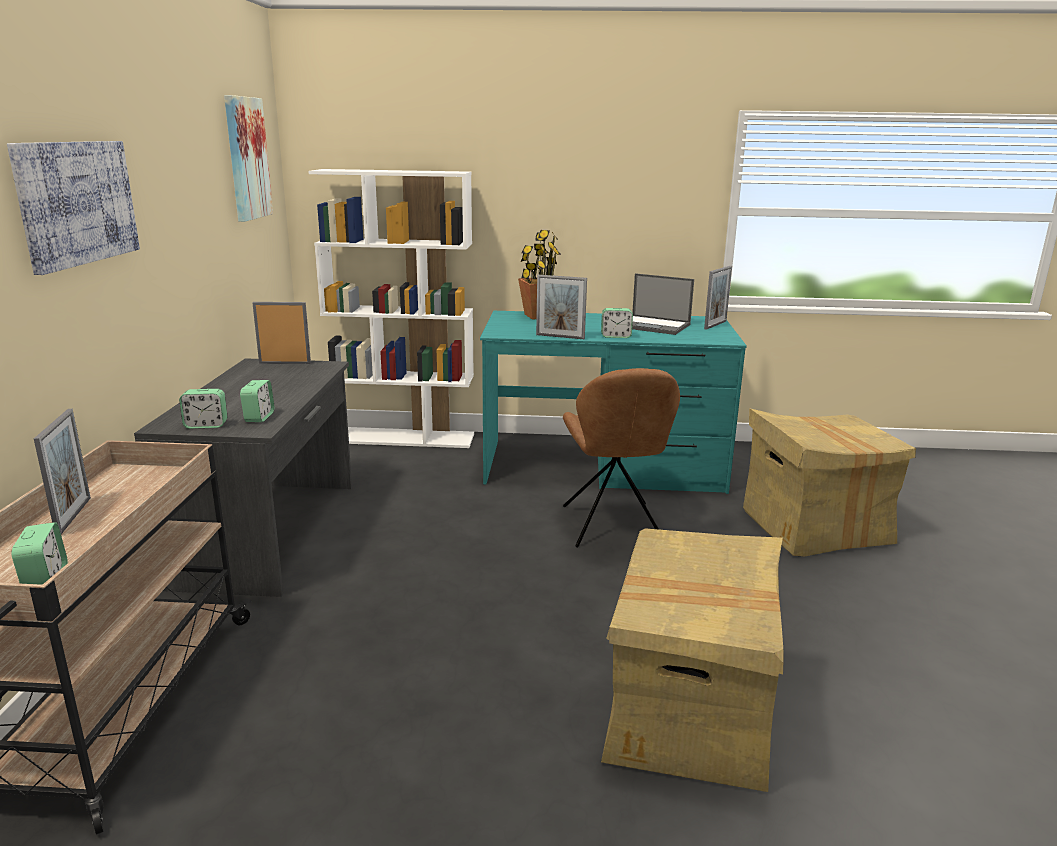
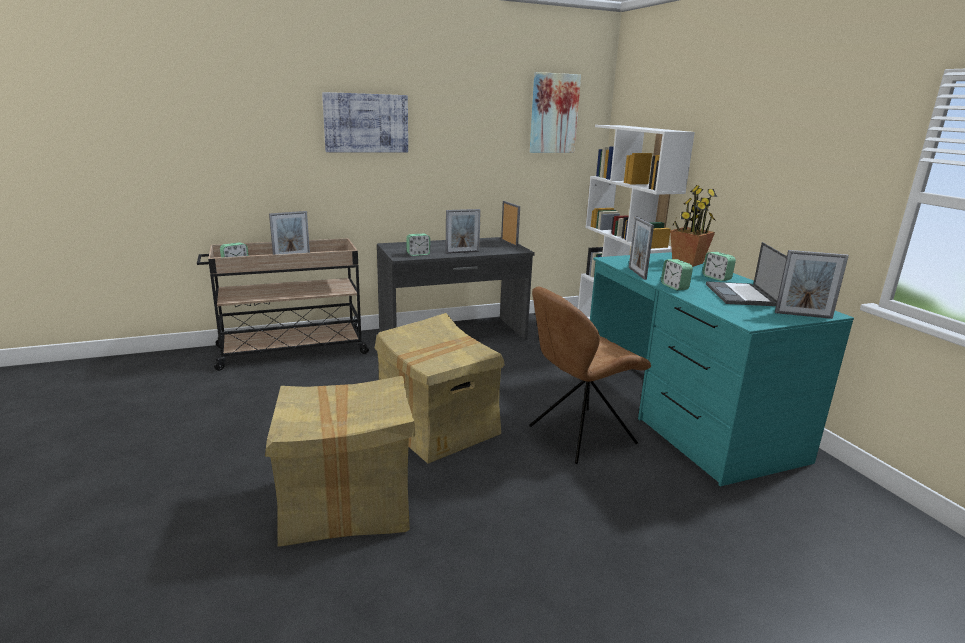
camera: 65 degrees right, 0 degrees up
(206, 425) = (397, 249): alarm clock -> alarm clock (716, 278)
(290, 392) = (462, 252): none -> picture frame
(814, 527) = (714, 552): cardboard box -> cardboard box (437, 427)

